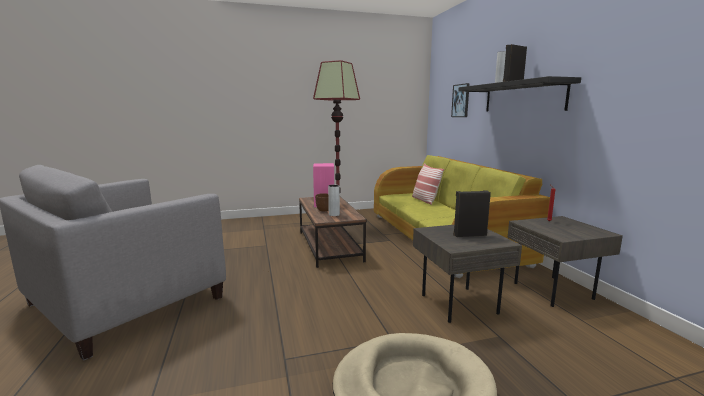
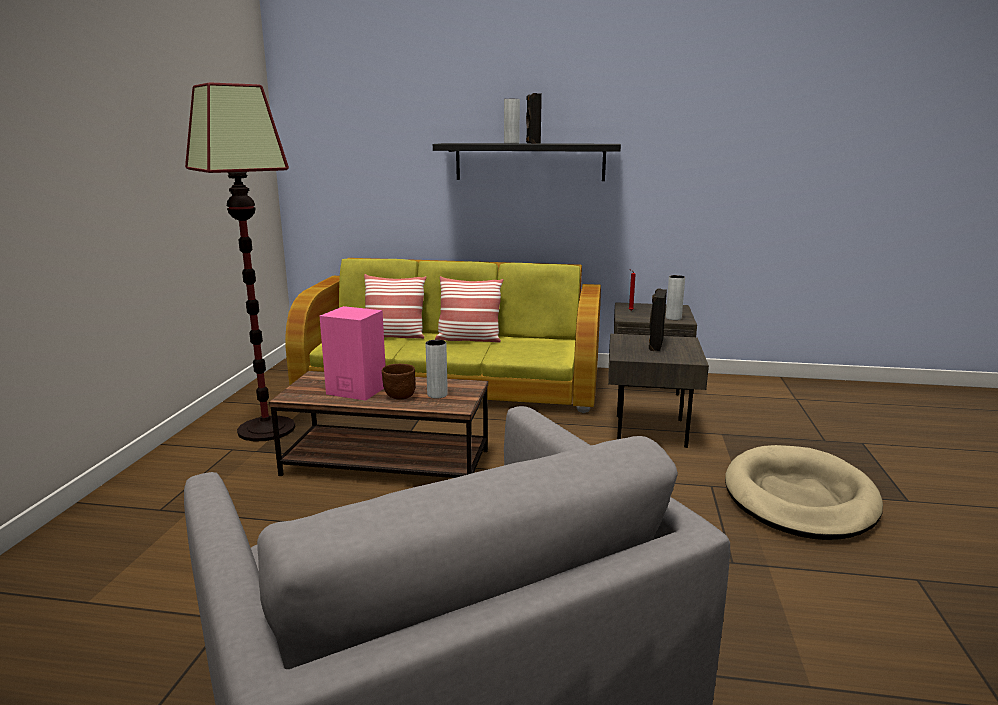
camera: 65 degrees left, 5 degrees up
(448, 211) = (469, 339): none -> pillow
(461, 100) = (386, 160): picture -> none
(560, 234) = (673, 318): none -> grey vase

